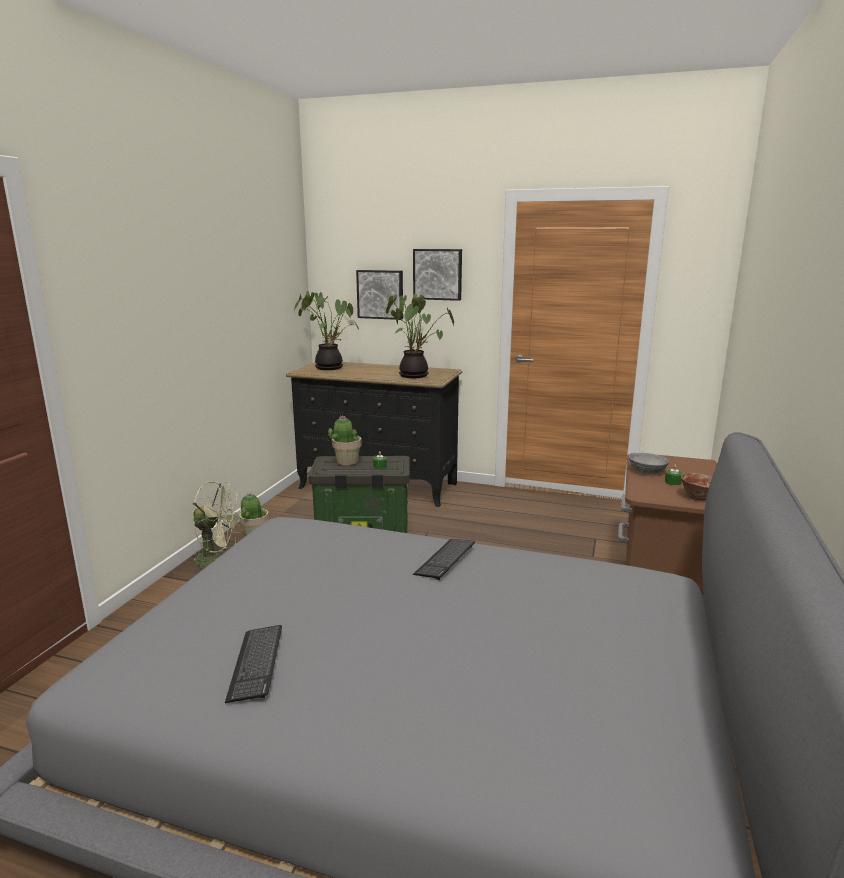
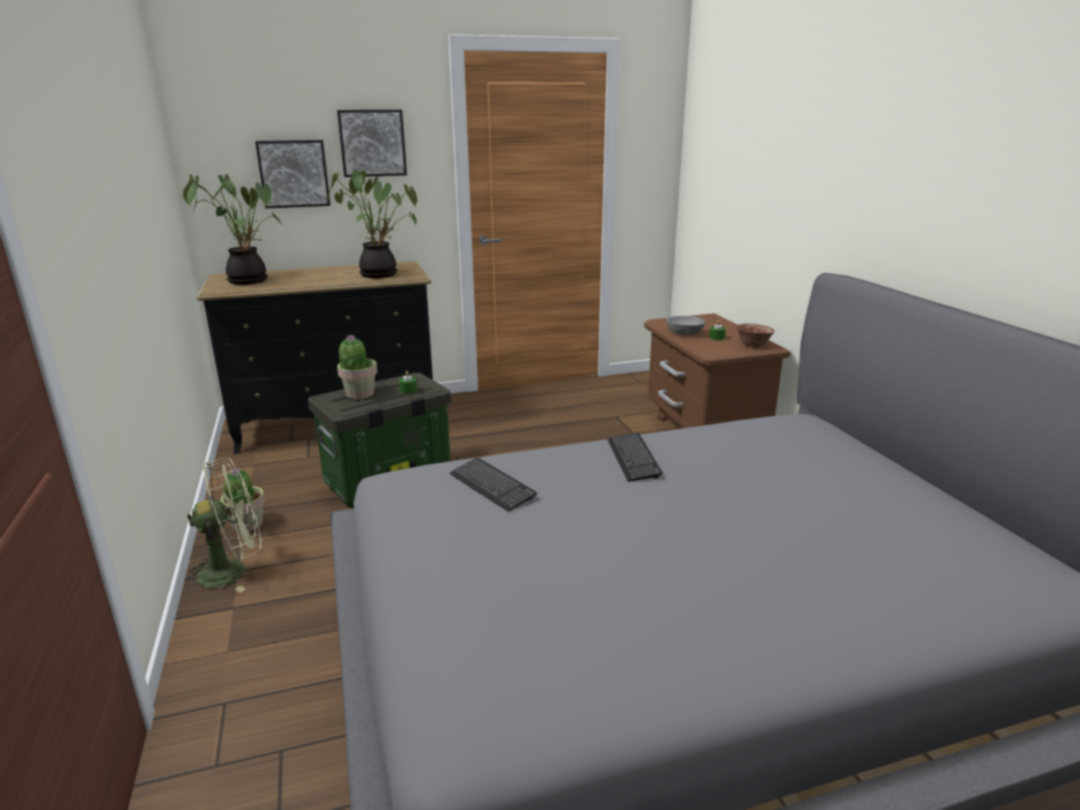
camera: 35 degrees left, 5 degrees up
(256, 664) = (628, 621): keyboard -> keyboard (492, 486)

